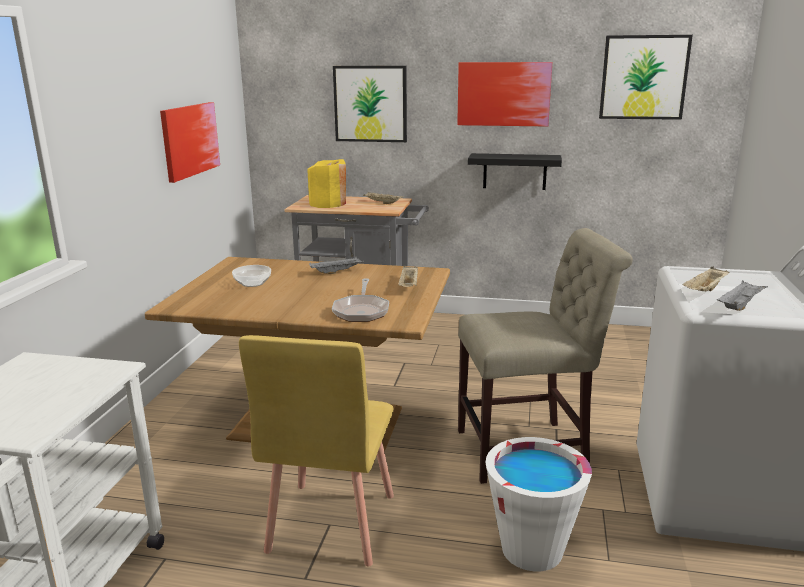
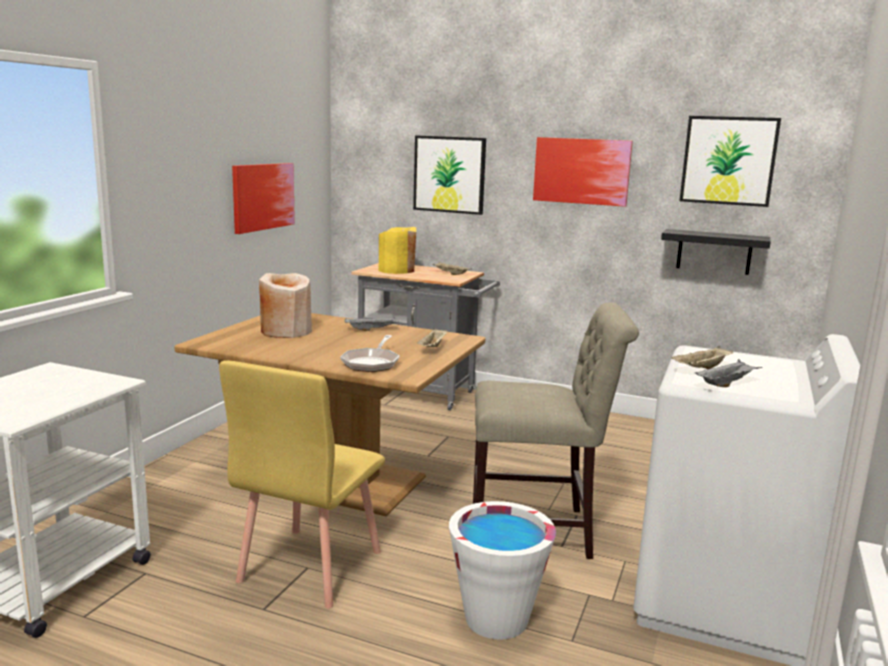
camera: 10 degrees right, 5 degrees down
(252, 283) = (286, 331): bowl -> beige vase
(514, 171) = (590, 251): black shelf -> black shelf (714, 252)

